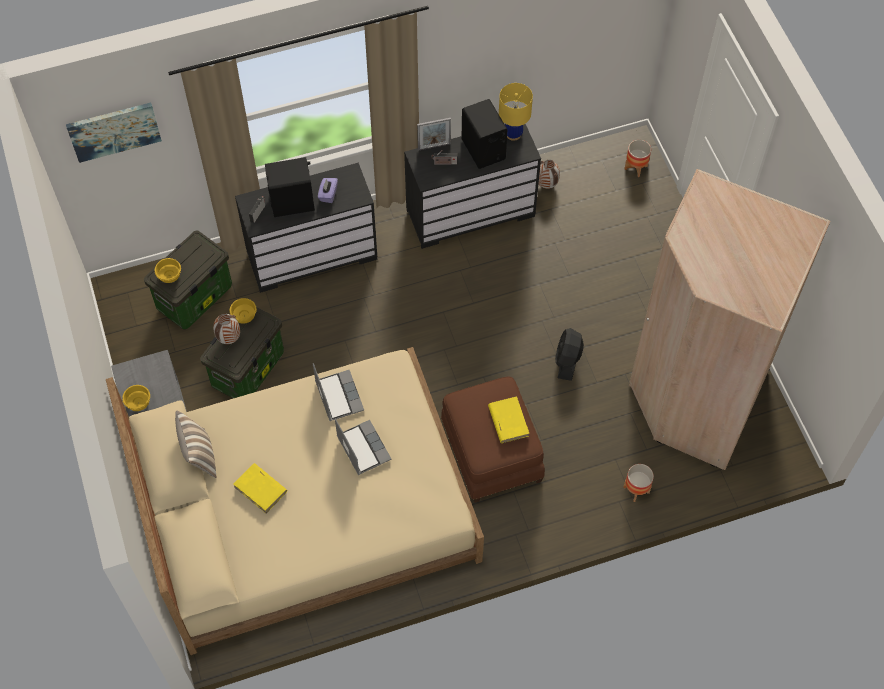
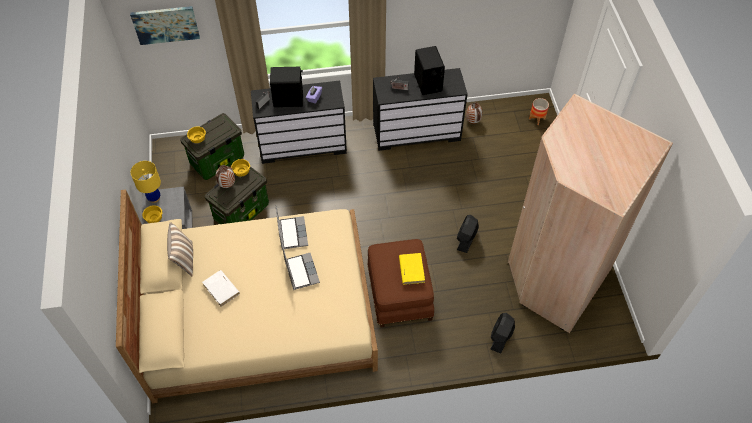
camera: 10 degrees right, 5 degrees down
(261, 489) = (221, 289): yellow book -> white book
(434, 146) = (394, 77): picture frame -> none
(513, 134) = (451, 76): yellow table lamp -> yellow table lamp (154, 198)
(636, 490) = (500, 337): planter -> black fan

